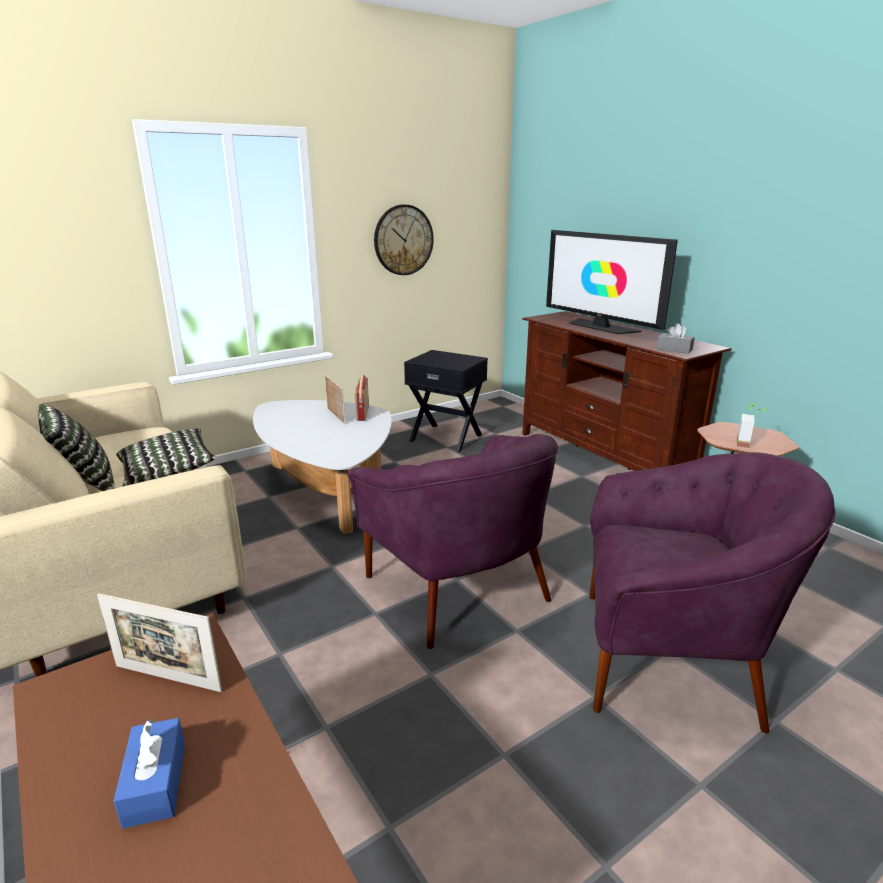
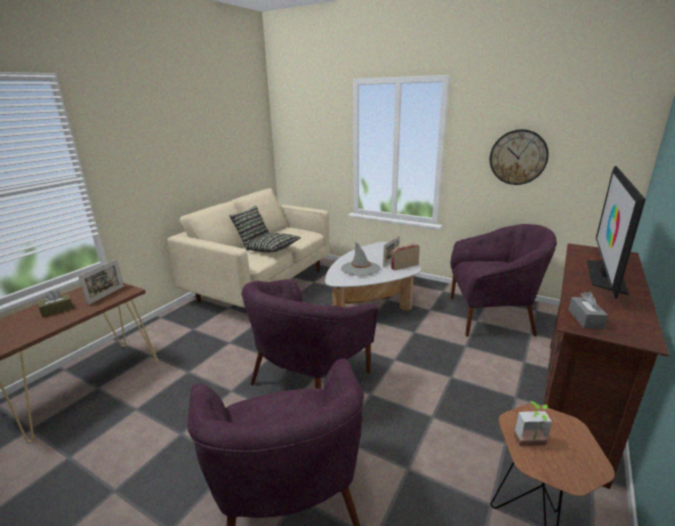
camera: 65 degrees right, 0 degrees up
(155, 783) = (57, 310): blue tissue box -> brown tissue box
(167, 678) = (106, 295): picture frame -> picture frame turned 150 degrees counterclockwise
(327, 437) = (360, 268): none -> grey hat
(446, 437) = (491, 316): black side table -> purple armchair

